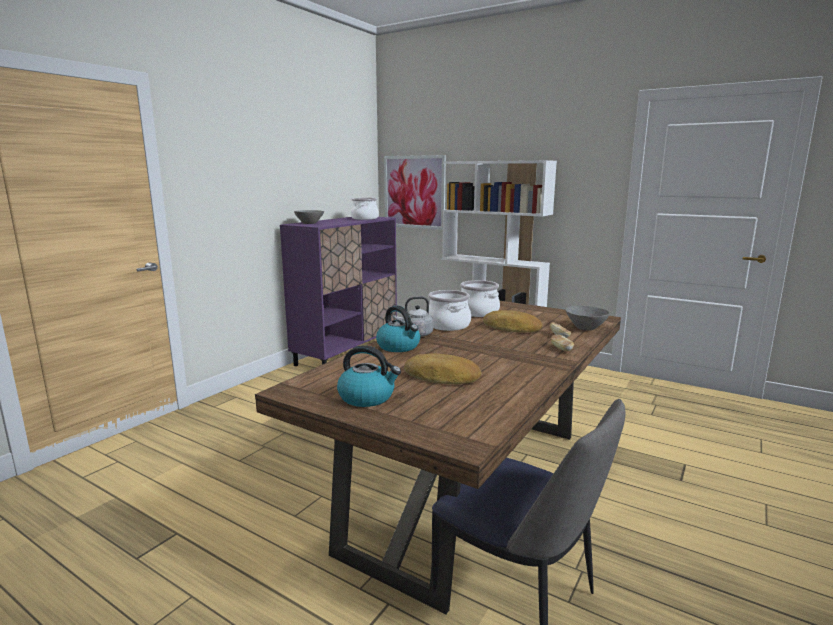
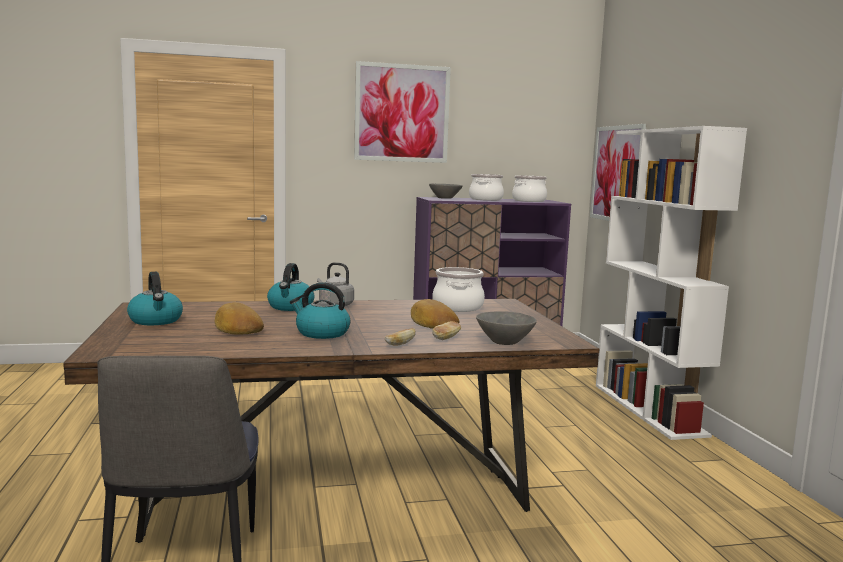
camera: 45 degrees right, 5 degrees down
(259, 146) = (402, 113): none -> picture
(448, 325) = (388, 307): cooking pot -> cooking pot (486, 199)
(500, 359) = (321, 333): none -> kettle

